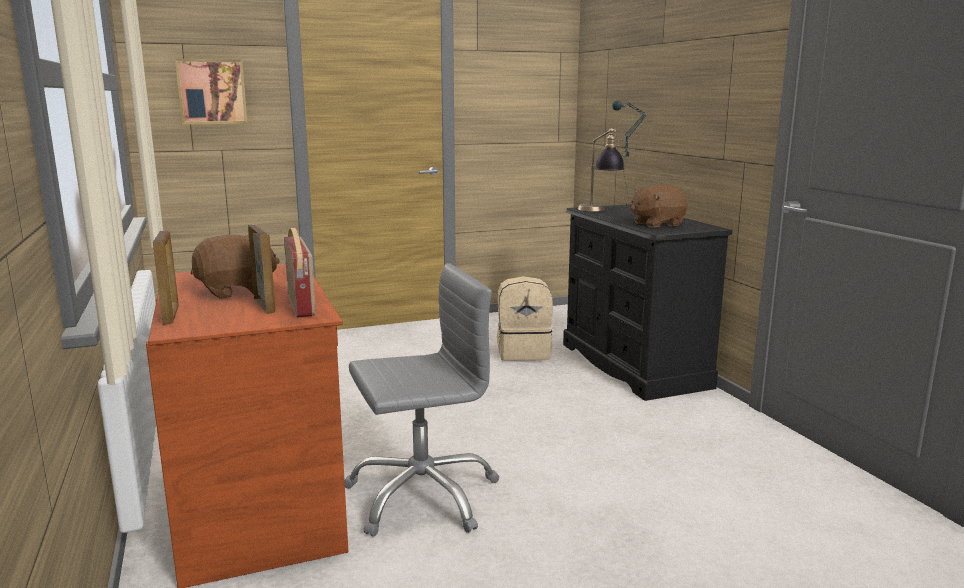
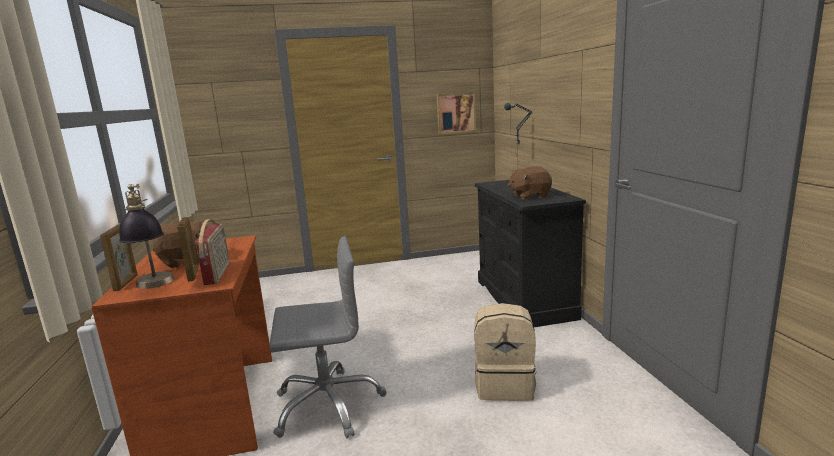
camera: 10 degrees right, 0 degrees up
(212, 91) = (232, 113): picture -> picture (455, 113)
(524, 352) = (447, 288): beige backpack -> beige backpack (505, 385)
(599, 210) = (496, 184): table lamp -> table lamp (154, 287)

